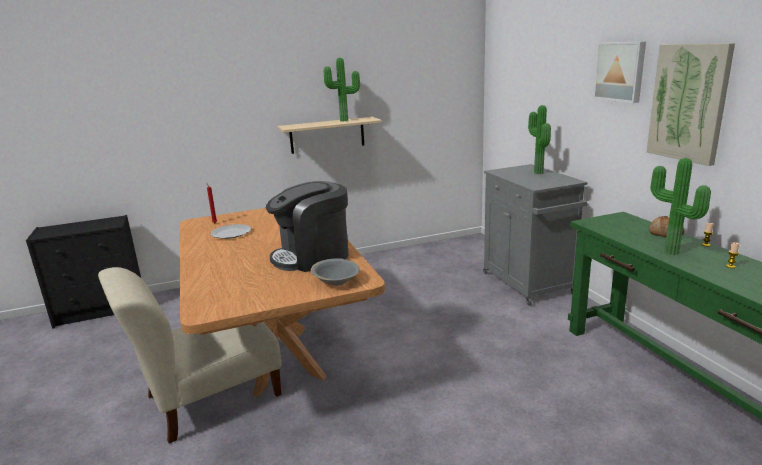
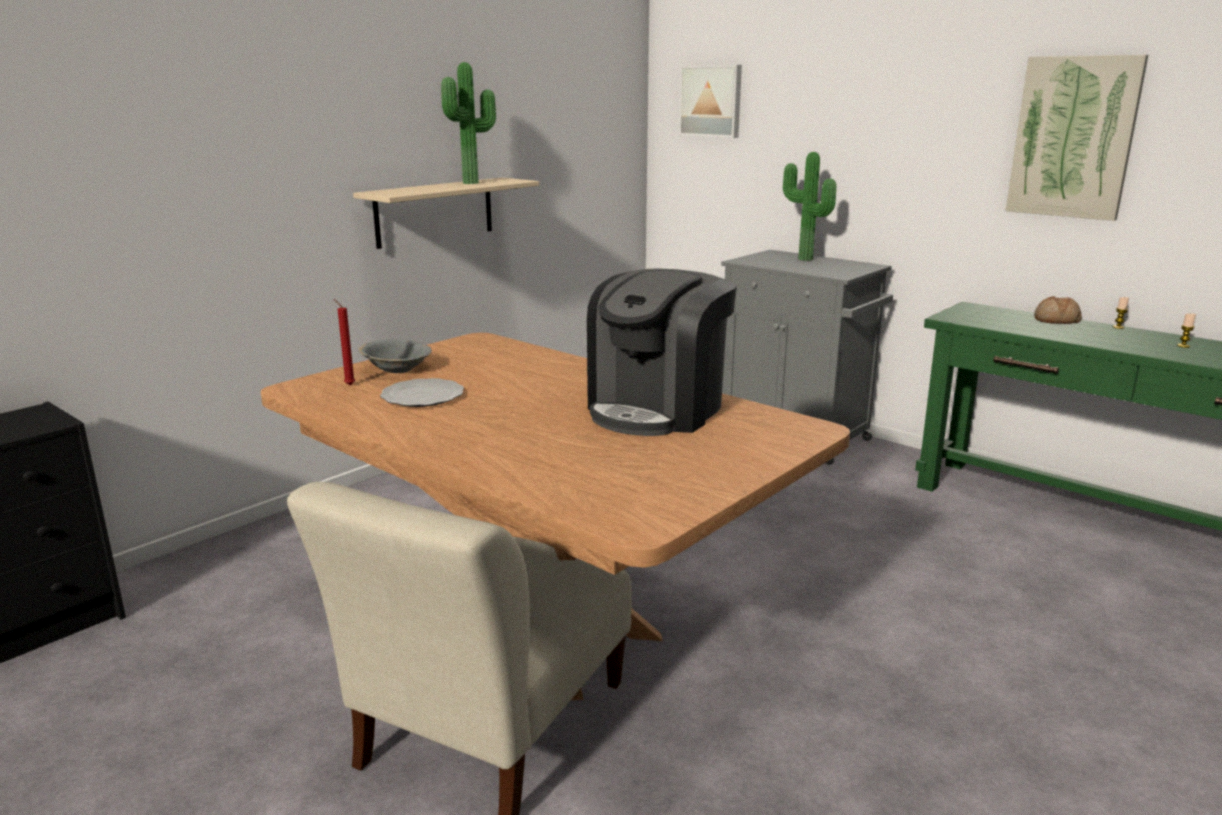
camera: 30 degrees left, 0 degrees up
(336, 282) = (772, 437): grey bowl -> grey bowl (397, 369)
(620, 71) = (949, 97): picture -> picture (711, 101)
(669, 253) = (1102, 340): potted plant -> none

